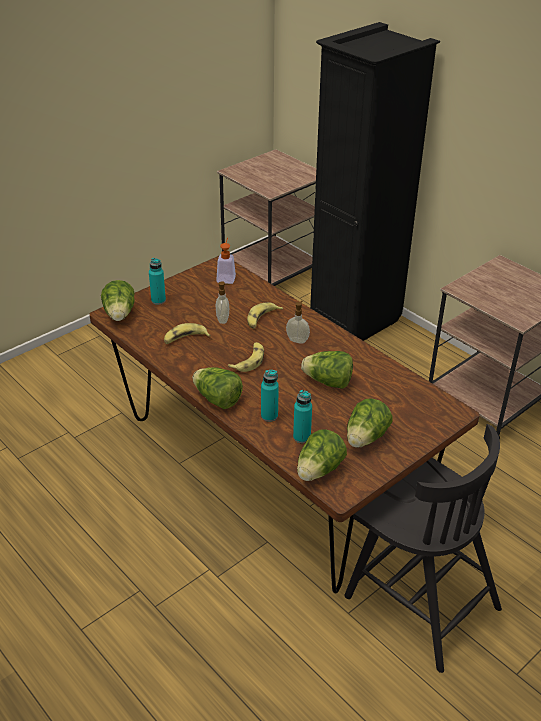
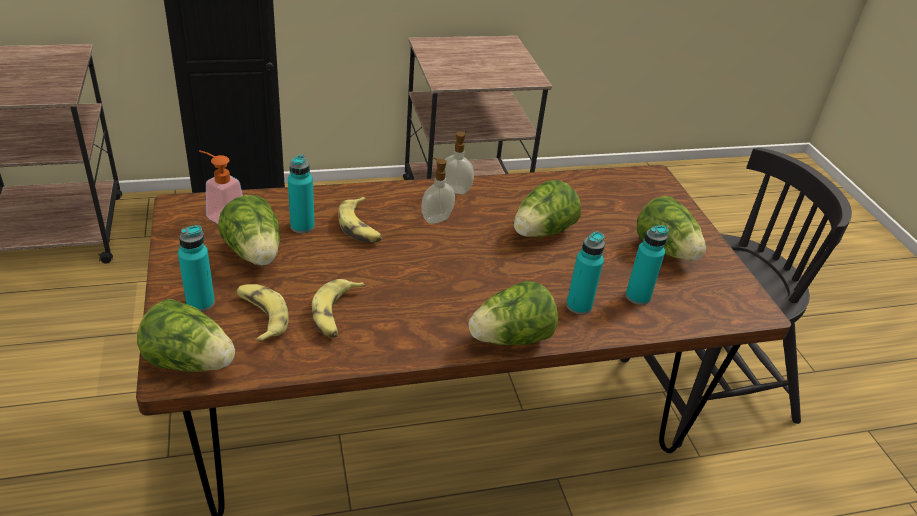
camera: 65 degrees left, 0 degrees up
(223, 319) = (325, 259): soap dispenser -> soap dispenser (455, 190)
(242, 302) = (302, 226): none -> turquoise bottle
(249, 361) = (445, 275): banana -> banana (261, 317)
(319, 470) = (708, 309): lettuce -> lettuce (255, 254)

